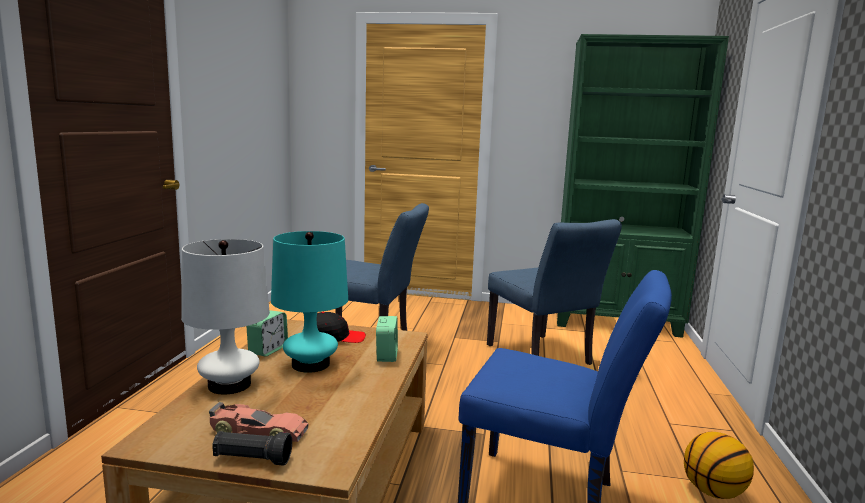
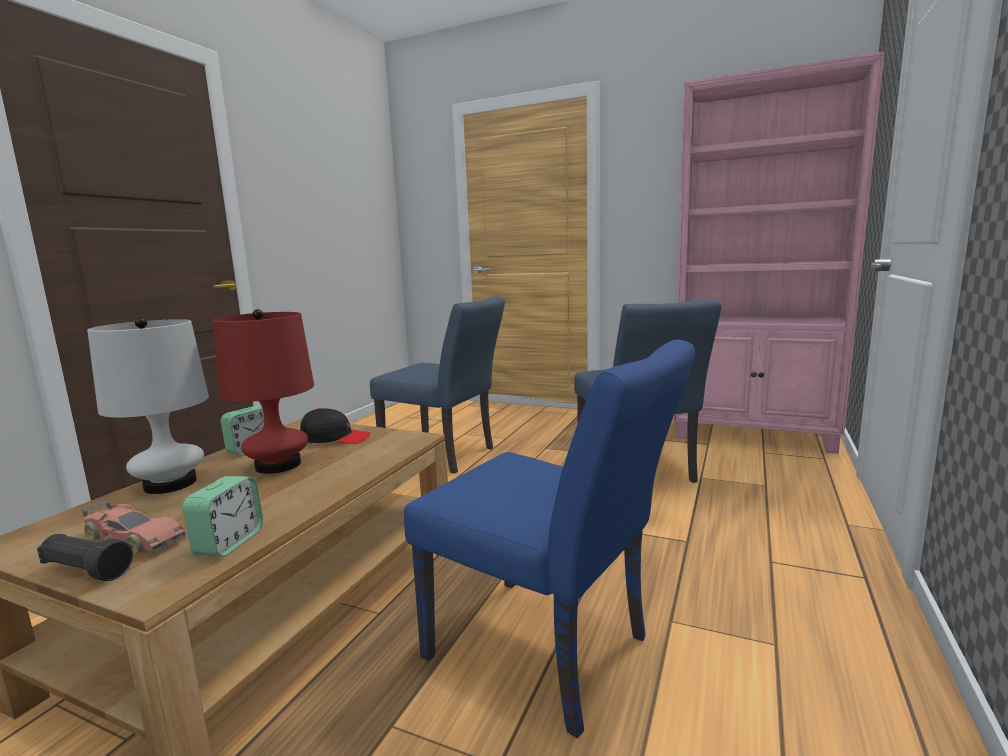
camera: 15 degrees right, 0 degrees up
(310, 364) = (278, 465): turquoise table lamp -> red table lamp
(386, 356) = (371, 458): alarm clock -> alarm clock (229, 543)
(616, 322) = (753, 435): green bookcase -> pink bookcase
(713, 492) = (797, 666): basketball -> none

